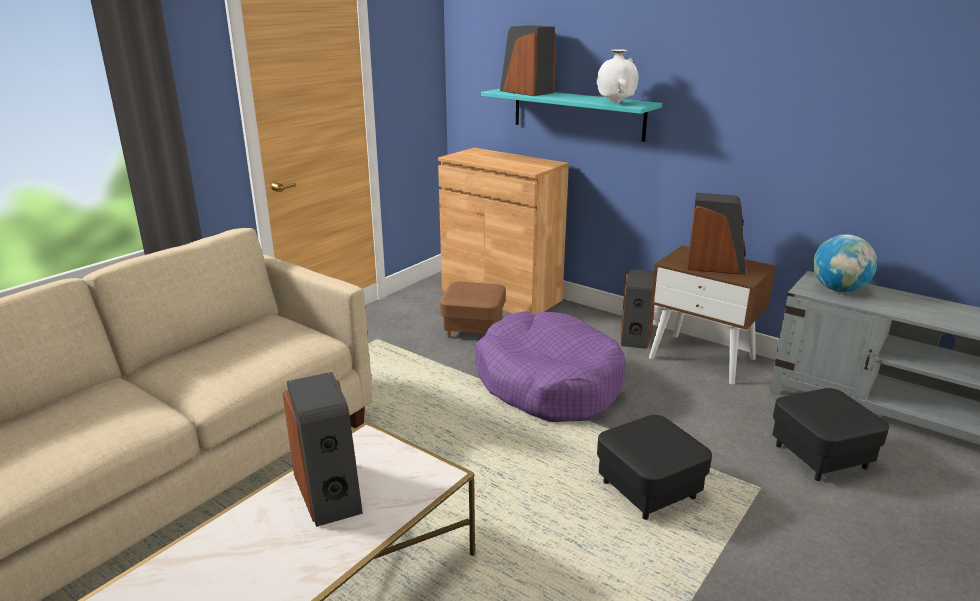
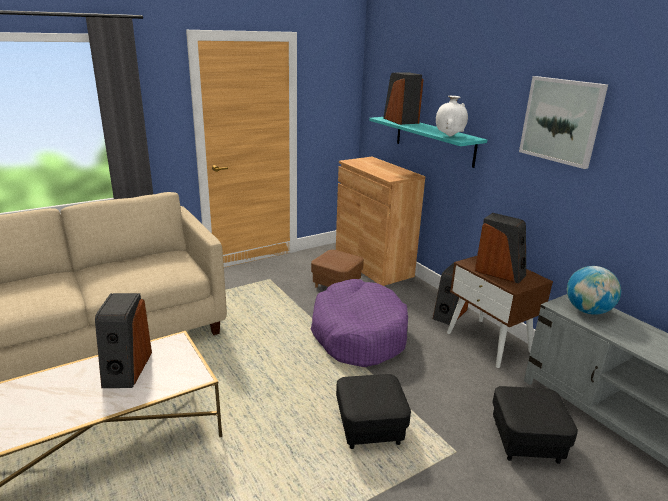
camera: 20 degrees right, 0 degrees up
(768, 68) = (561, 121): none -> picture

